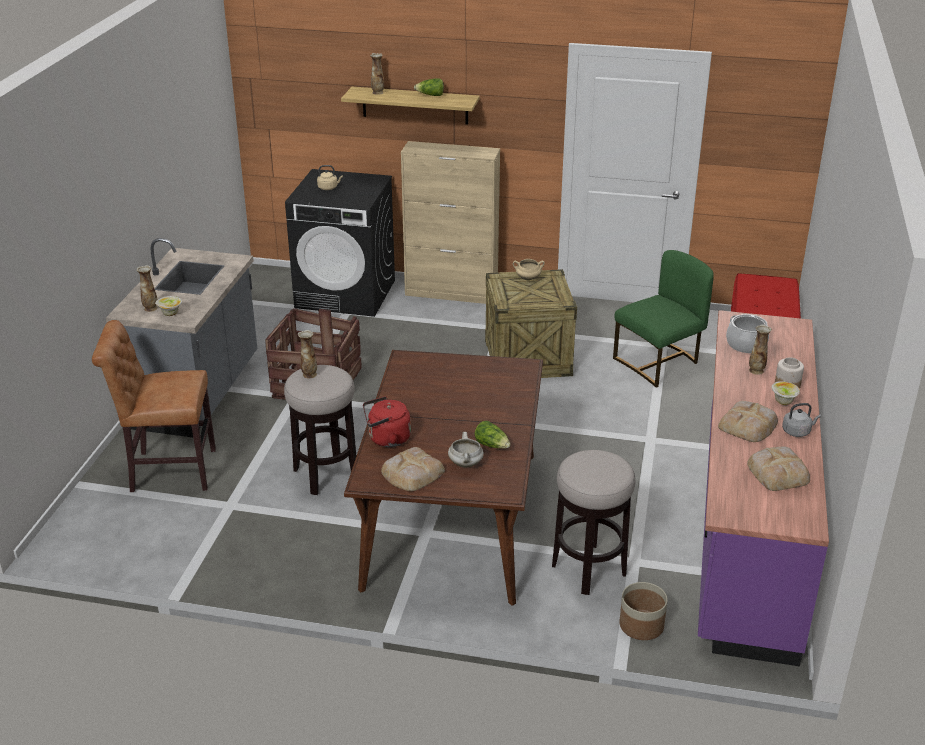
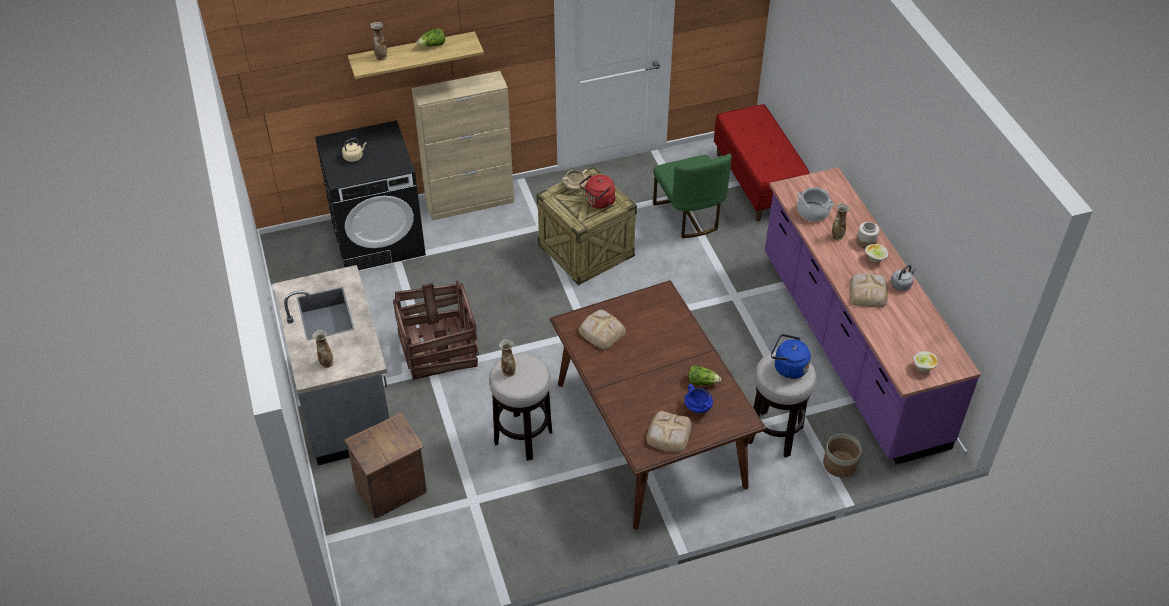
camera: 30 degrees left, 15 degrees up
(168, 471) = (392, 491): brown chair -> crate
(170, 313) = (350, 362): bowl -> bowl (923, 368)
(386, 439) = (623, 410): red kettle -> red kettle (598, 202)
(466, 464) = (698, 408): white cooking pot -> blue cooking pot
(600, 466) = (788, 368): none -> blue kettle
(659, 363) = (689, 216): green chair -> green chair turned 135 degrees clockwise
(778, 472) = (914, 328): bread -> bread (602, 331)

